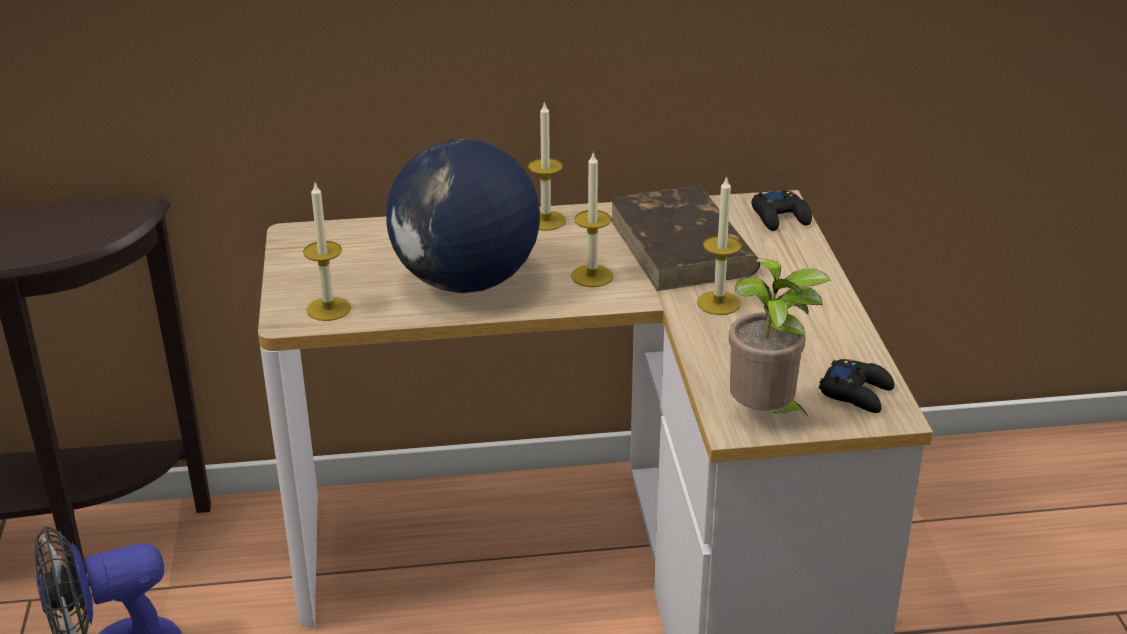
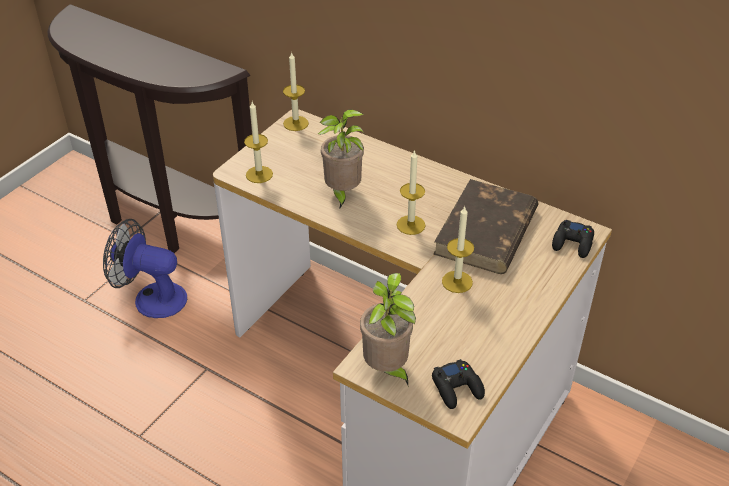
camera: 40 degrees right, 10 degrees up
(466, 282) = (342, 193): globe -> potted plant
(546, 220) = (432, 175): candle -> candle (296, 123)

